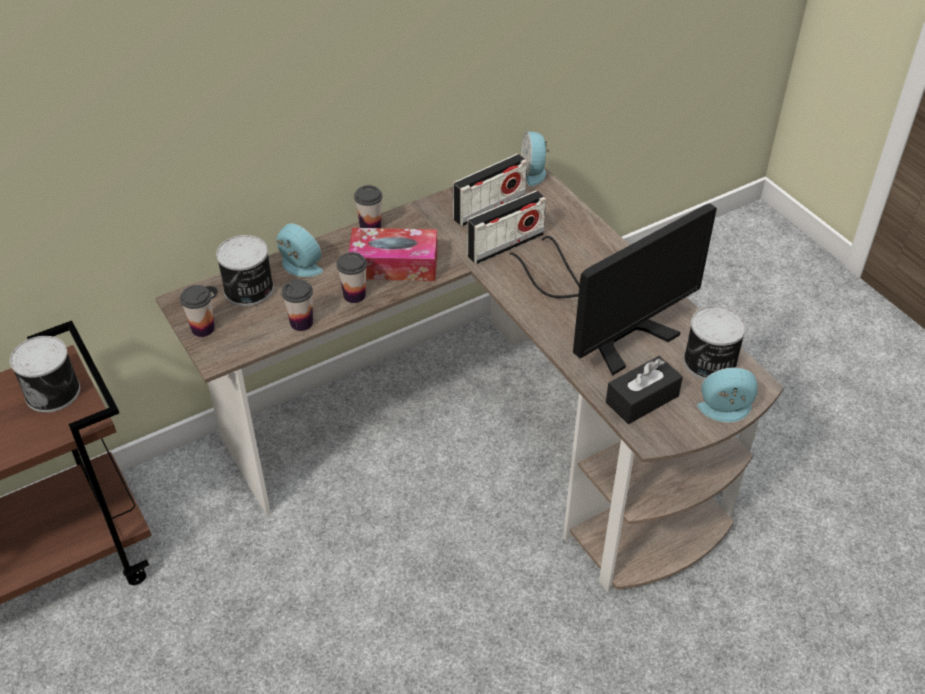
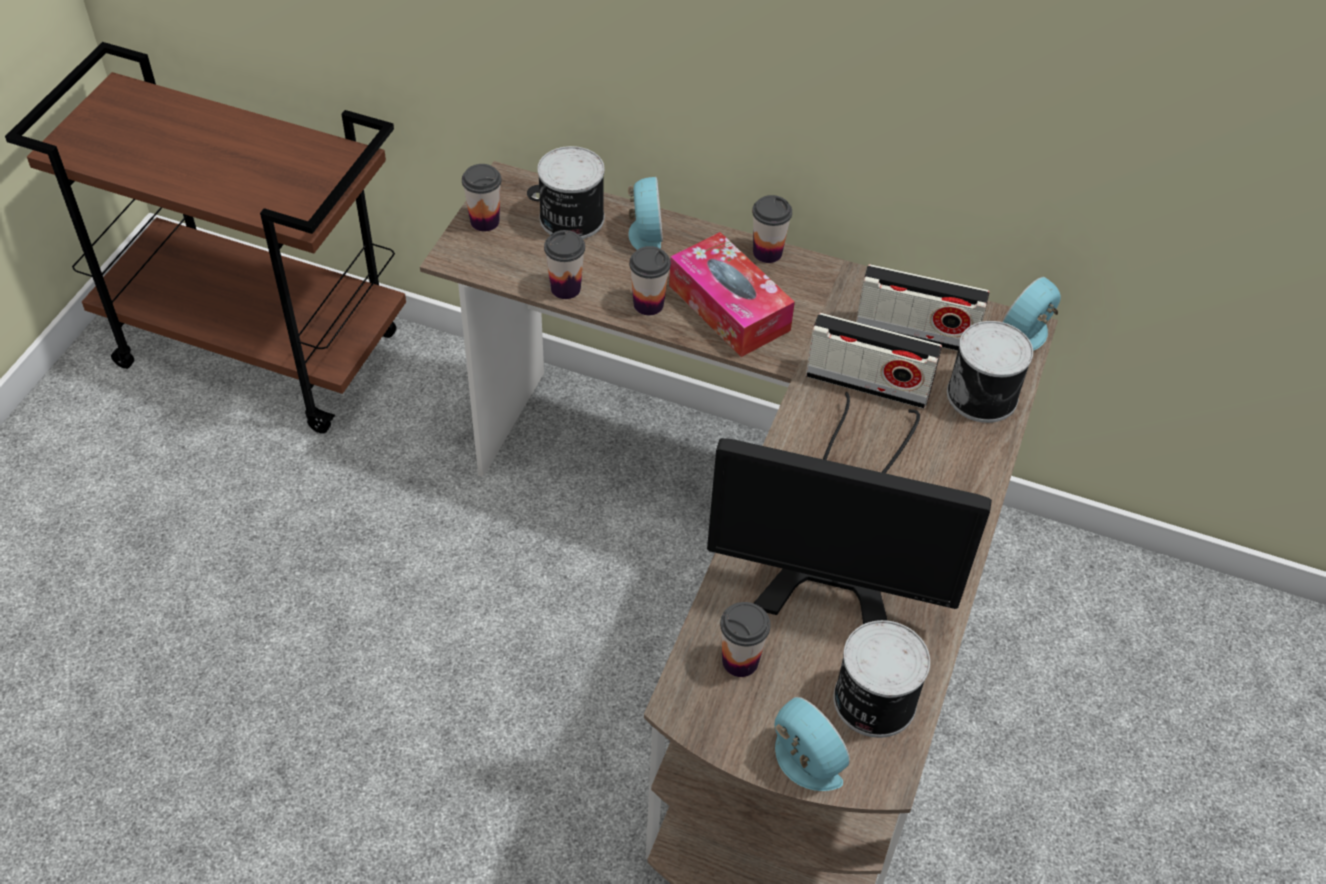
camera: 50 degrees right, 5 degrees up
(54, 391) = (315, 176): can -> can (984, 395)
(642, 399) = (740, 661): black tissue box -> cup

